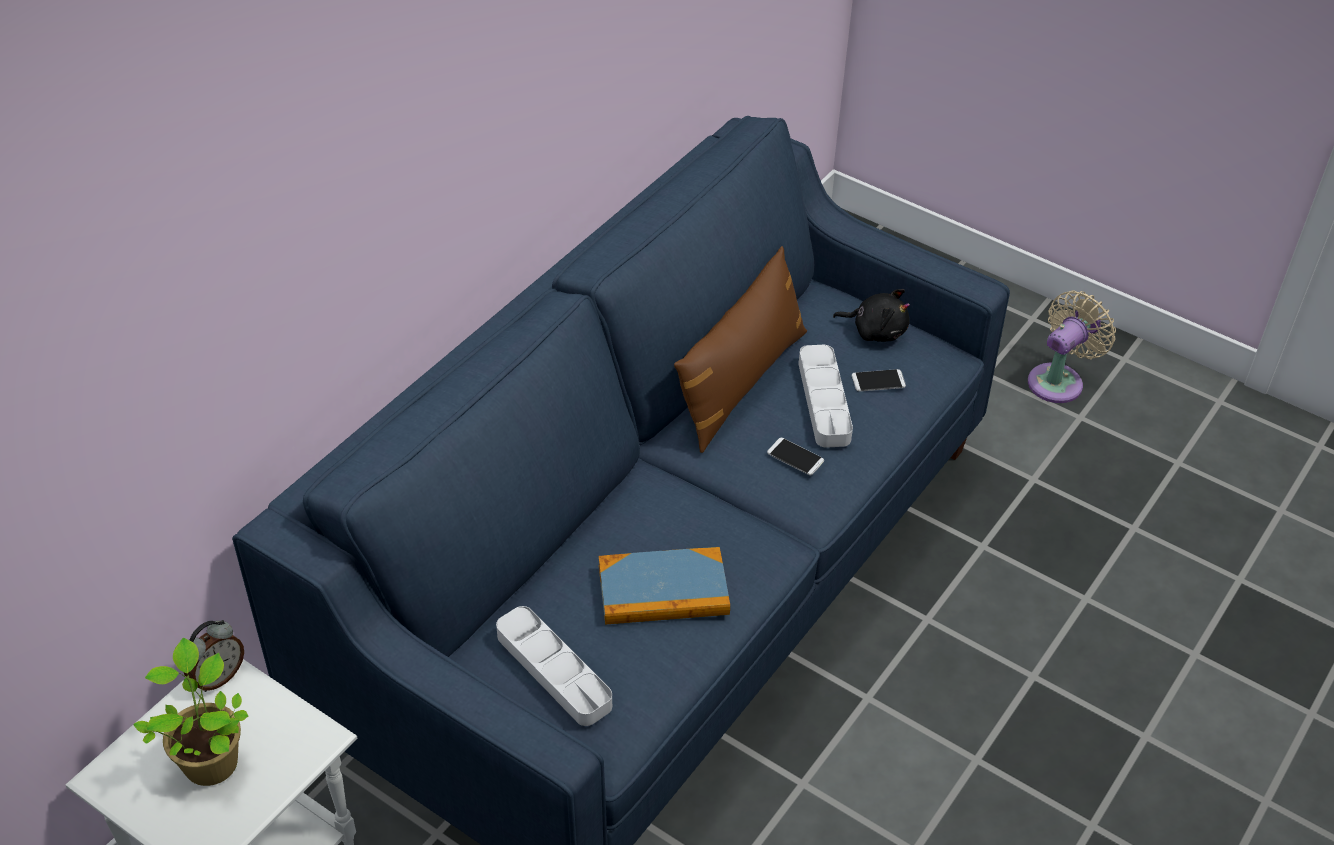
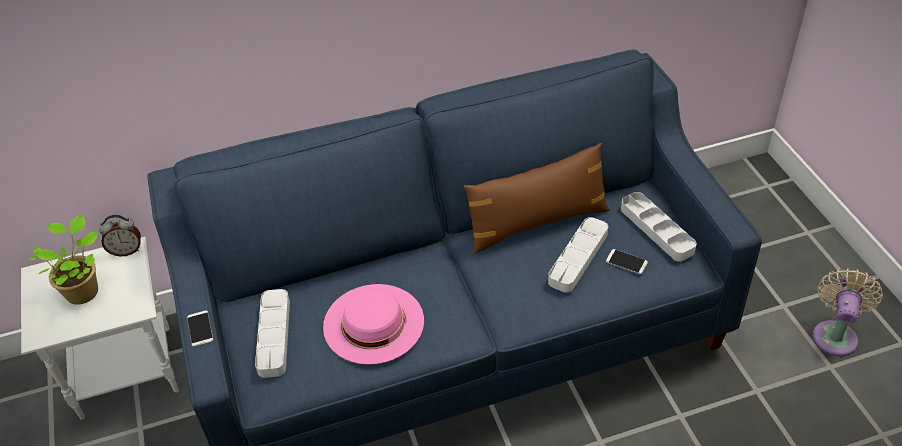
camera: 40 degrees right, 0 degrees up
(663, 591) = (373, 323): book -> pink hat
(795, 457) = (527, 284): phone -> phone (200, 329)
(875, 330) = (656, 230): black plush toy -> grey tray
(1059, 380) = (835, 334): beige fan -> beige fan turned 60 degrees counterclockwise

